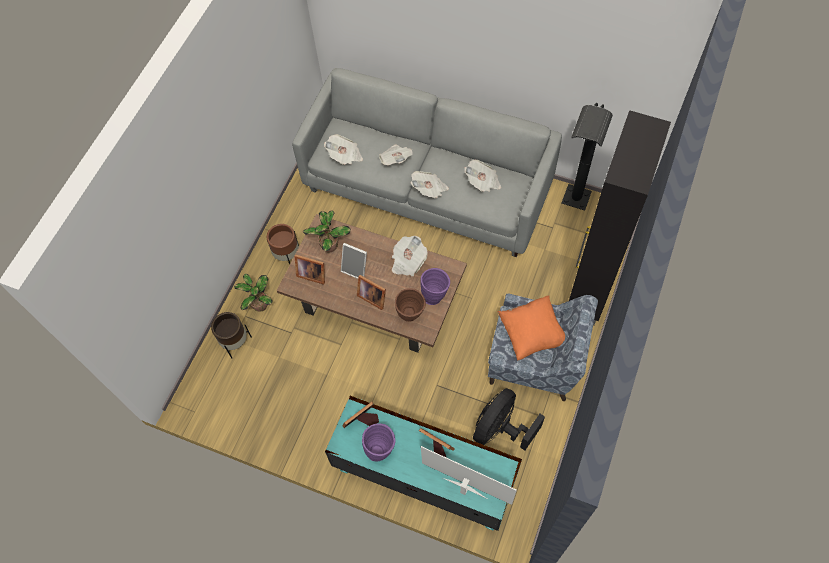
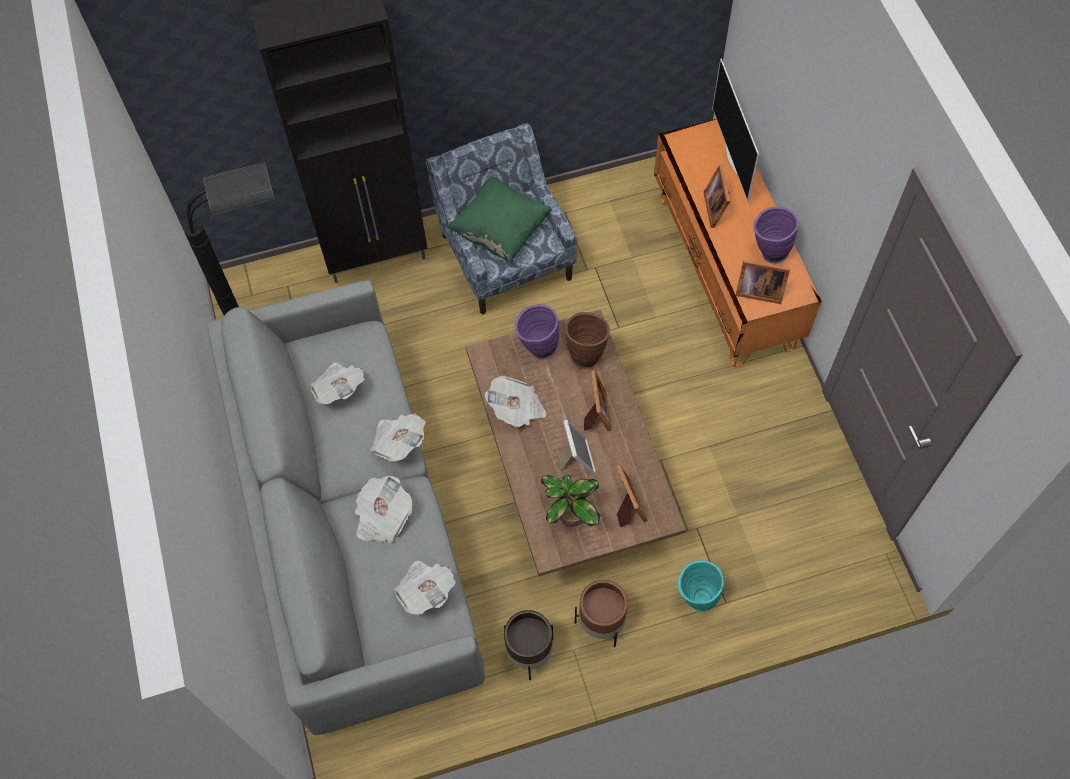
camera: 130 degrees left, 0 degrees up
(235, 342) = (767, 583): brown planter -> brown planter (529, 653)
(259, 304) = (695, 598): potted plant -> turquoise vase
(424, 475) = (724, 272): turquoise tv stand -> orange tv stand
(501, 429) = (612, 238): black fan -> none
(531, 333) = (501, 230): orange pillow -> green pillow

